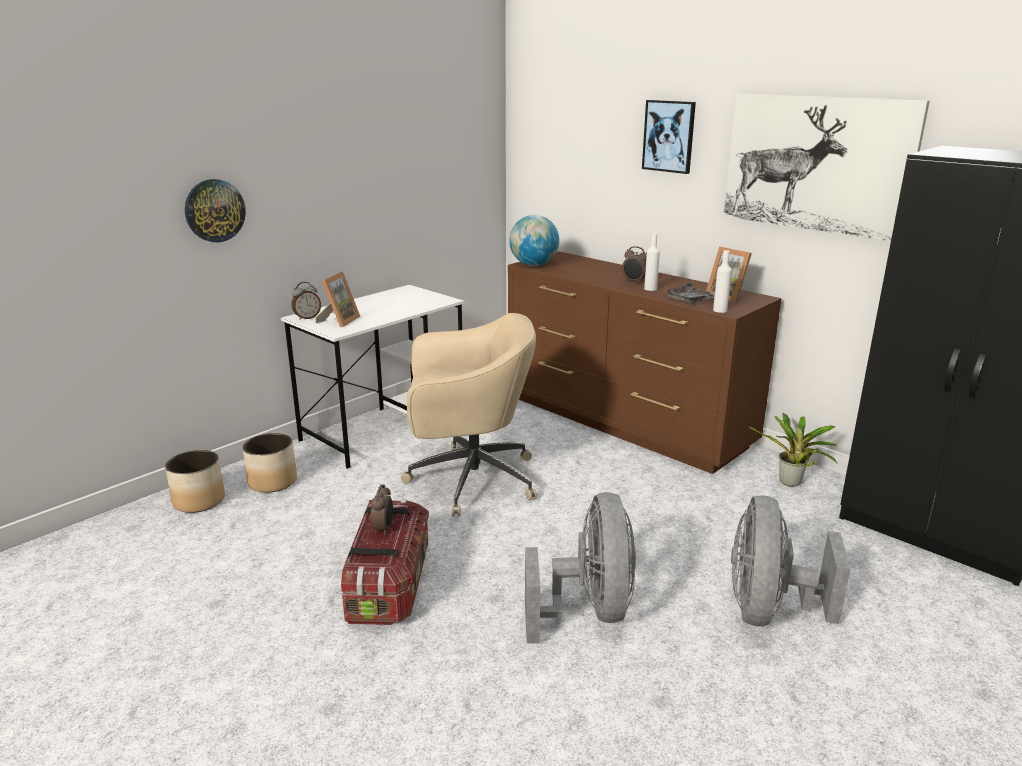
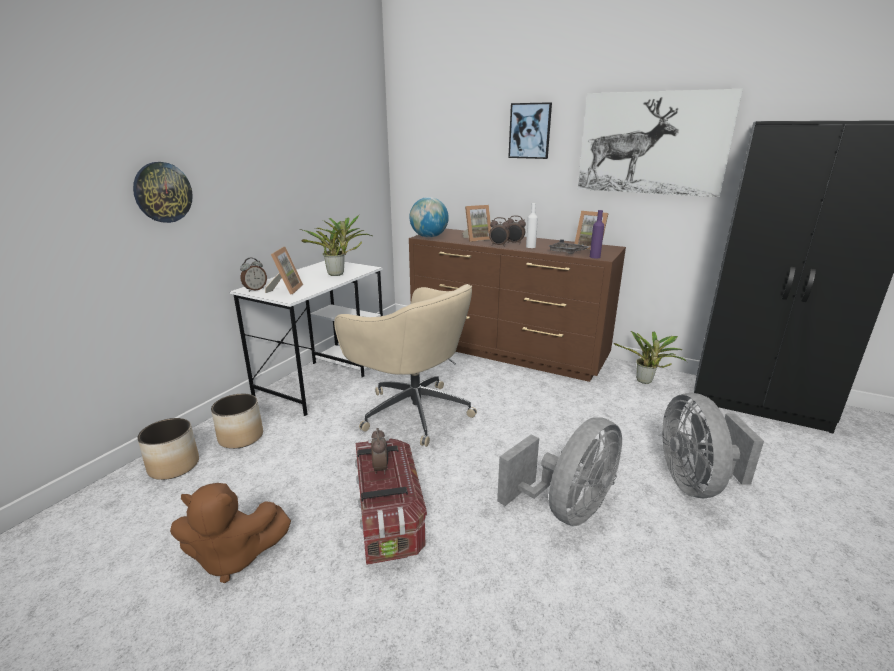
camera: 15 degrees left, 0 degrees up
(227, 594) = (233, 557): none -> brown plush toy
(407, 306) = (338, 274): none -> potted plant
(469, 480) = (413, 411): beige office chair -> beige office chair turned 60 degrees clockwise
(589, 611) = (566, 509): grey fan -> grey fan turned 60 degrees clockwise
(591, 272) = (477, 239): none -> picture frame
(610, 284) = (498, 245): none -> alarm clock
(720, 310) = (594, 257): white bottle -> purple bottle

